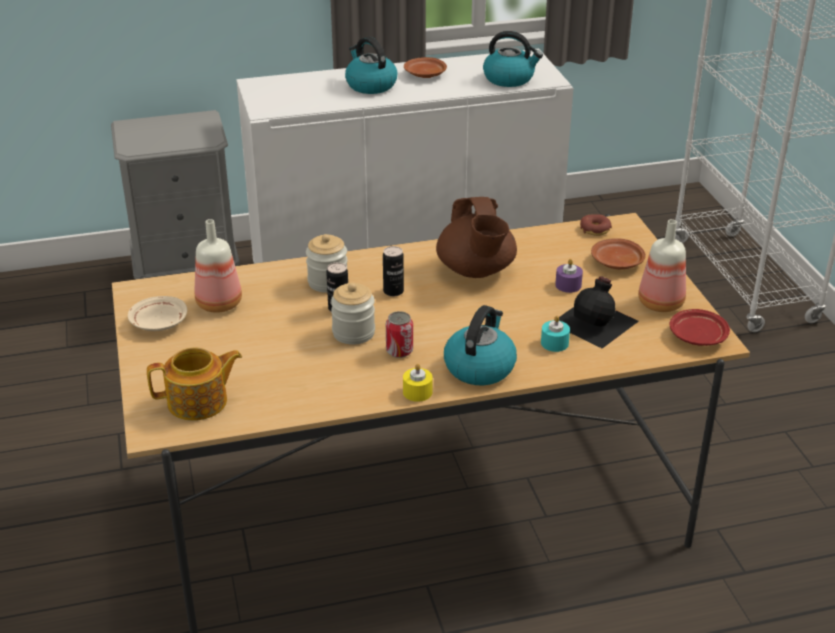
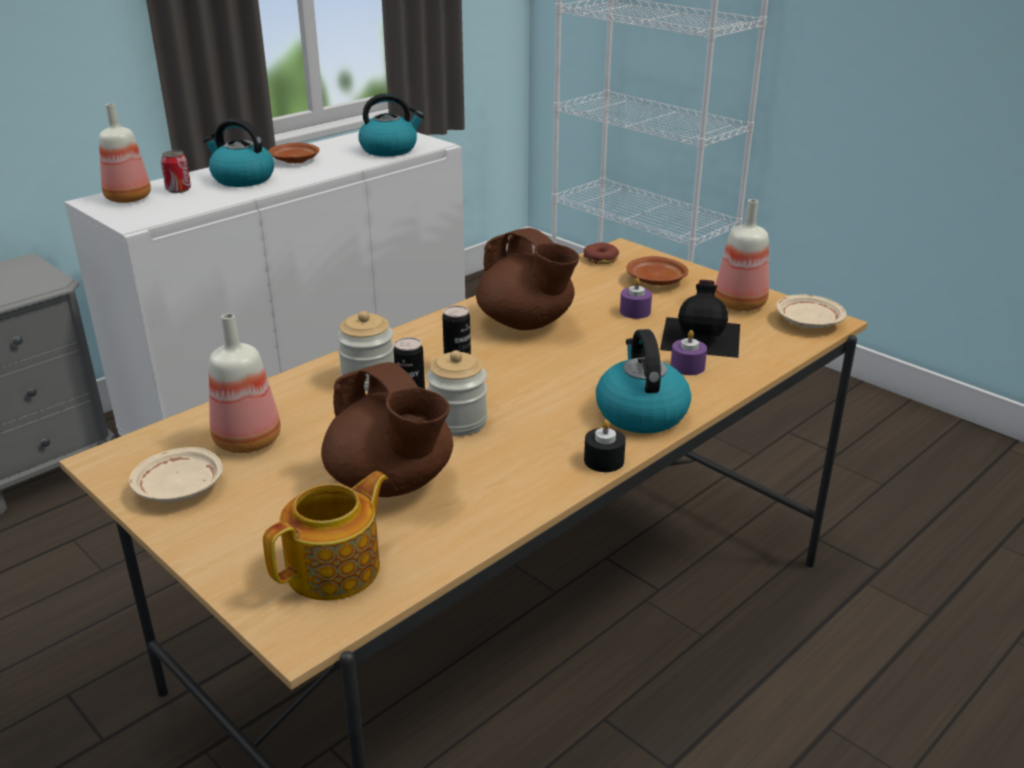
camera: 30 degrees left, 5 degrees down
(275, 361) = (392, 483): none -> brown teapot
(277, 86) = (127, 198): none -> bottle
(399, 351) = (533, 424): can -> can (178, 189)
(417, 392) = (604, 460): yellow candle -> black candle
(554, 343) = (687, 366): turquoise candle -> purple candle
(697, 336) = (807, 322): red plate -> beige plate

